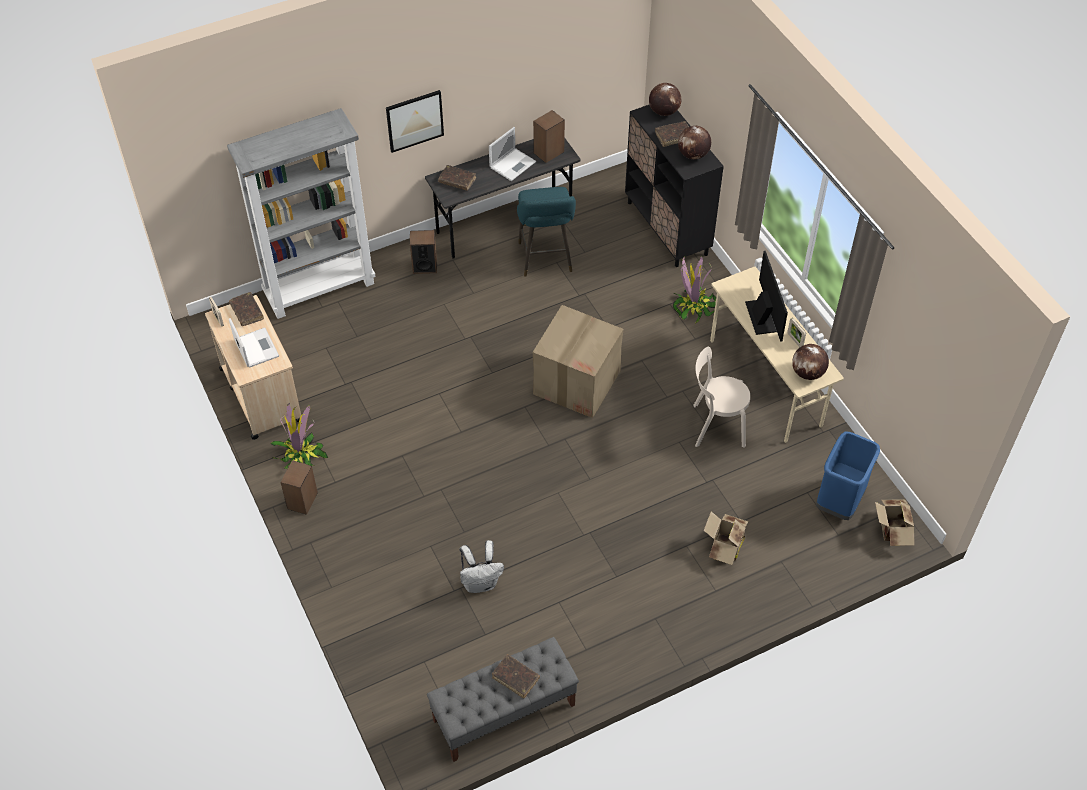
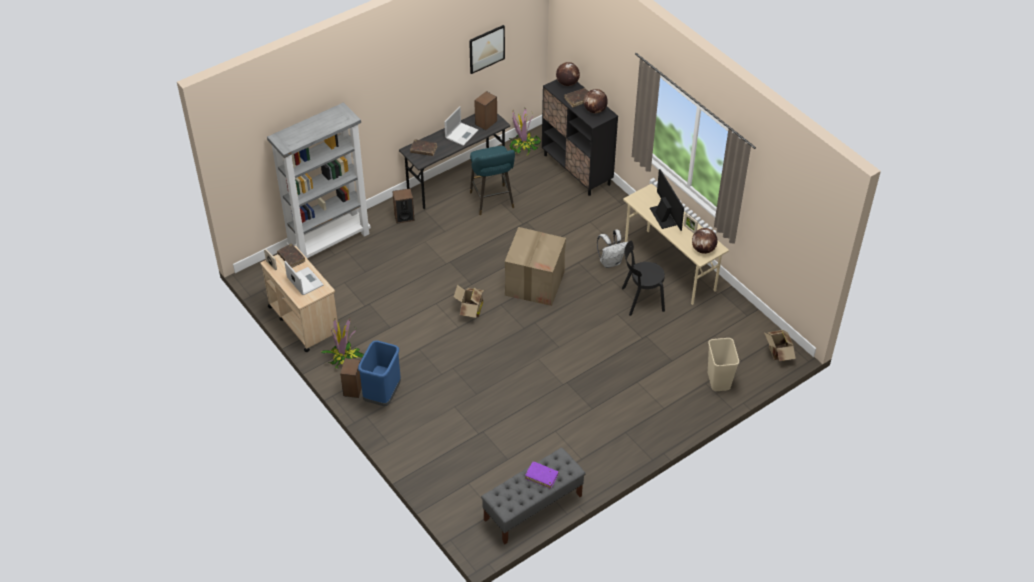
camera: 10 degrees left, 5 degrees down
(414, 120) = (392, 107): picture -> picture (486, 49)
(481, 583) = (496, 426): white backpack -> white backpack (611, 262)
(515, 678) = (541, 477): brown book -> purple book
(693, 306) = (607, 221): potted plant -> potted plant (524, 145)
(715, 425) = (640, 300): beige chair -> black chair
(724, 547) = (663, 379): cardboard box -> cardboard box (470, 310)
(799, 560) = (718, 380): none -> beige trash can
(839, 501) = (737, 338): blue trash can -> blue trash can (382, 394)

